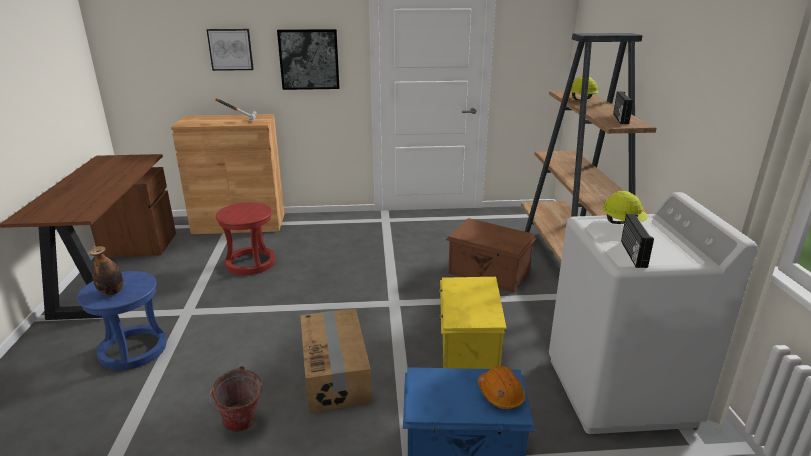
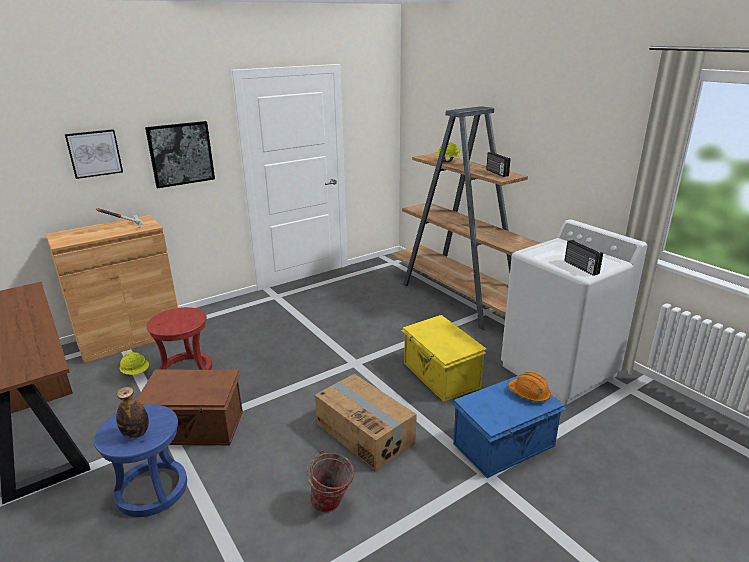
camera: 30 degrees left, 0 degrees up
(489, 274) = (404, 317): brown storage box -> brown storage box (196, 428)
(622, 224) = (550, 249): yellow hard hat -> yellow hard hat (136, 373)

